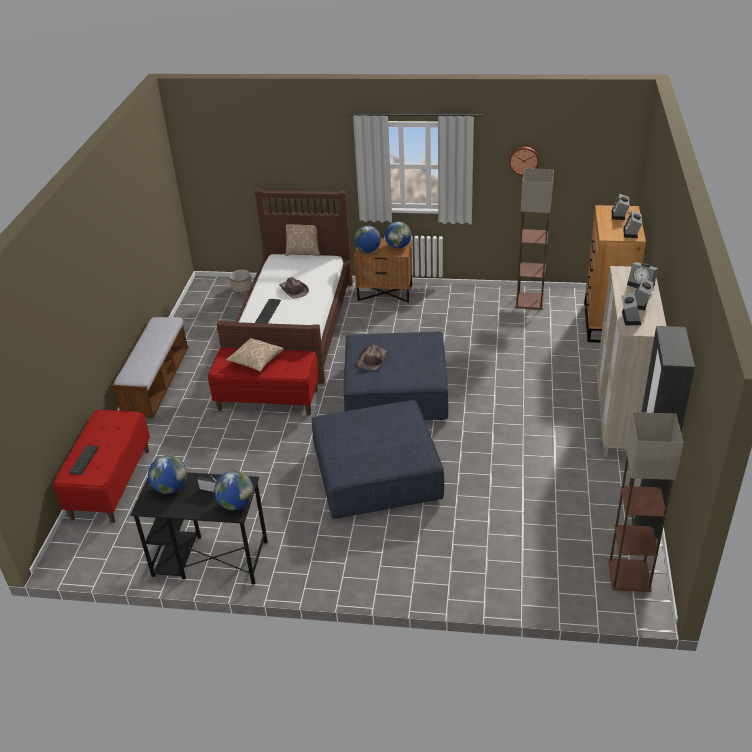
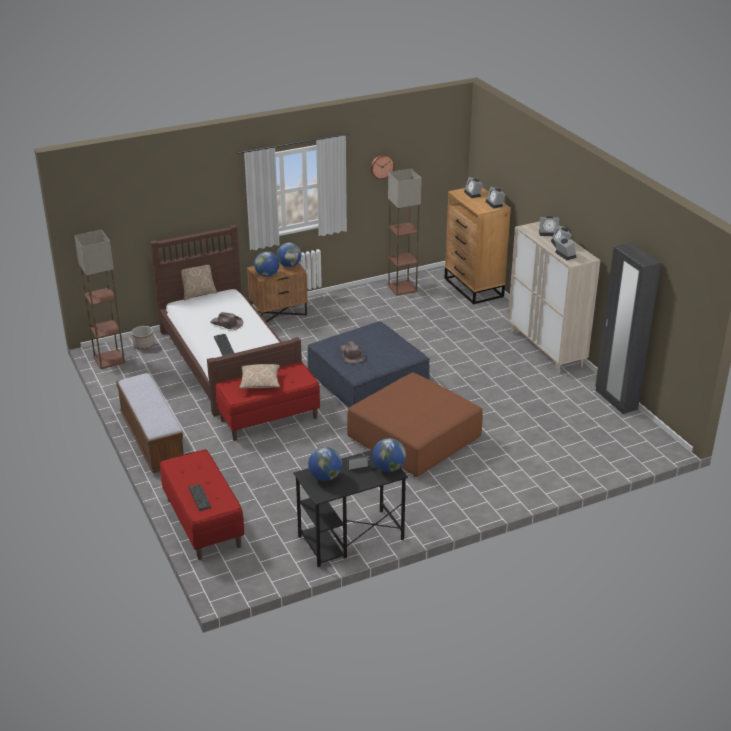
camera: 35 degrees left, 5 degrees down
(376, 473) = (414, 438): blue ottoman -> brown ottoman
(630, 576) = (641, 436): floor lamp -> floor lamp (110, 359)

